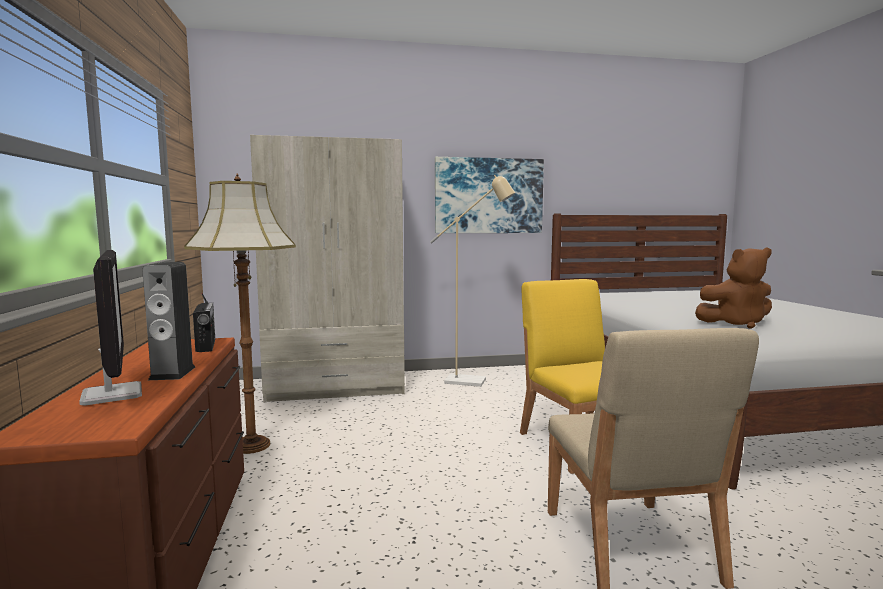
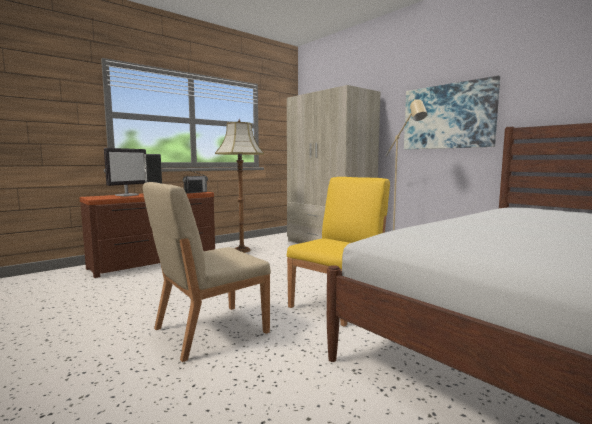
camera: 60 degrees right, 0 degrees up
(735, 324) = (455, 230): brown plush toy -> none

